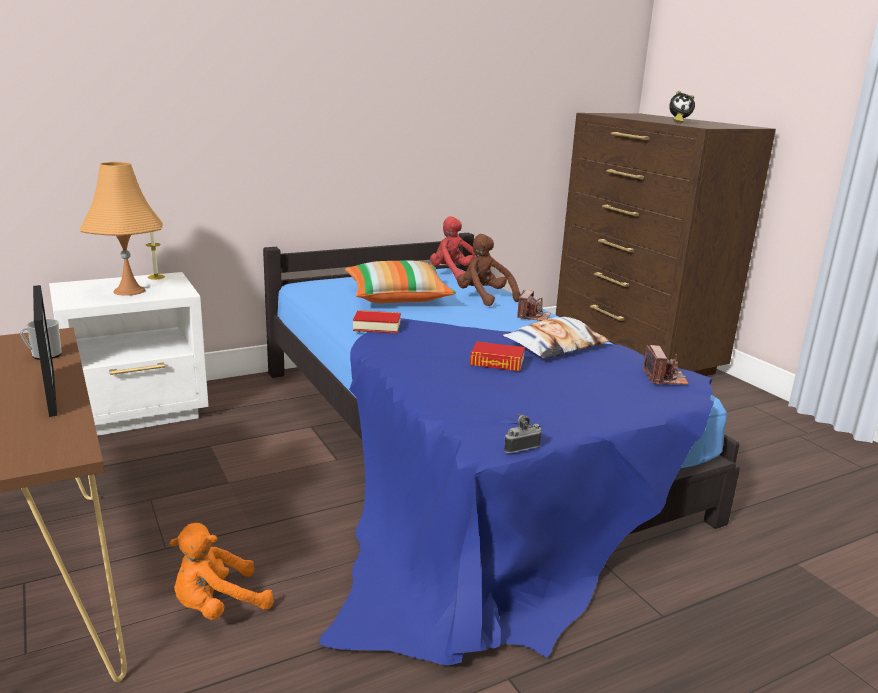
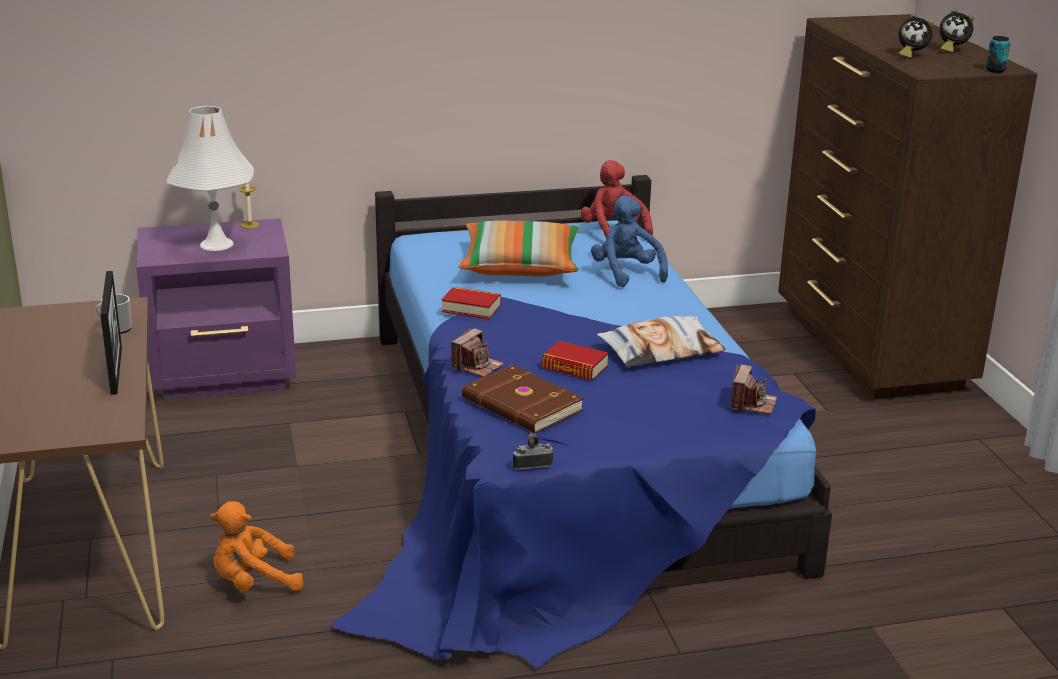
camera: 15 degrees right, 5 degrees up
(129, 291) = (216, 244): orange table lamp -> white table lamp
(140, 412) = (226, 376): white nightstand -> purple nightstand
(474, 395) = (521, 405): none -> brown book
(484, 298) = (626, 273): brown plush toy -> blue plush toy
(533, 316) = (668, 306): camera -> camera (477, 366)
(699, 121) = (951, 50): none -> alarm clock
(747, 127) = (995, 70): none -> can

